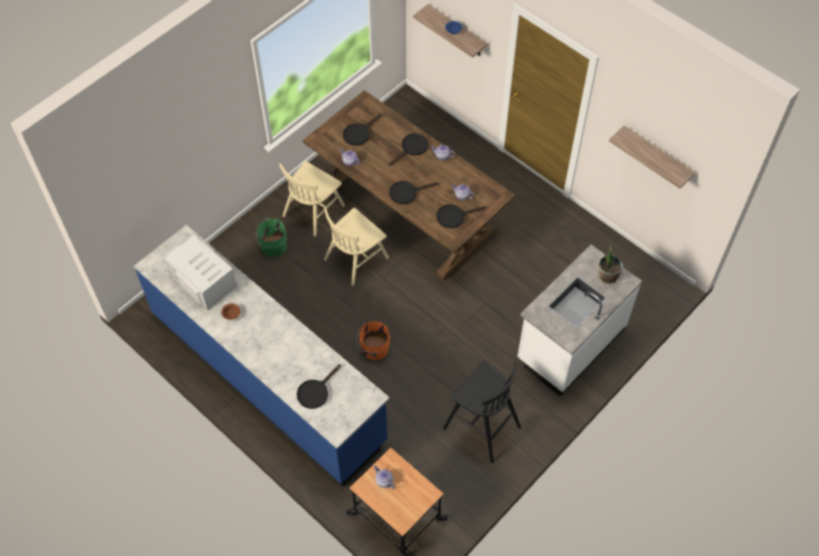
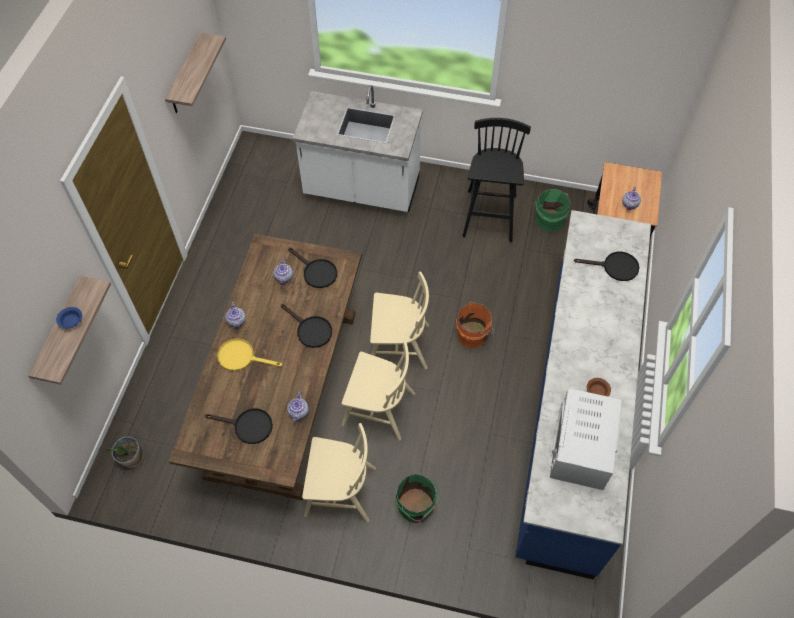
camera: 120 degrees left, 0 degrees up
(398, 295) = (398, 345): none -> beige chair
(412, 148) = (241, 357): black frying pan -> yellow frying pan
(450, 474) = (548, 219): none -> green bucket
(607, 276) = (322, 114): potted plant -> potted plant (132, 458)

